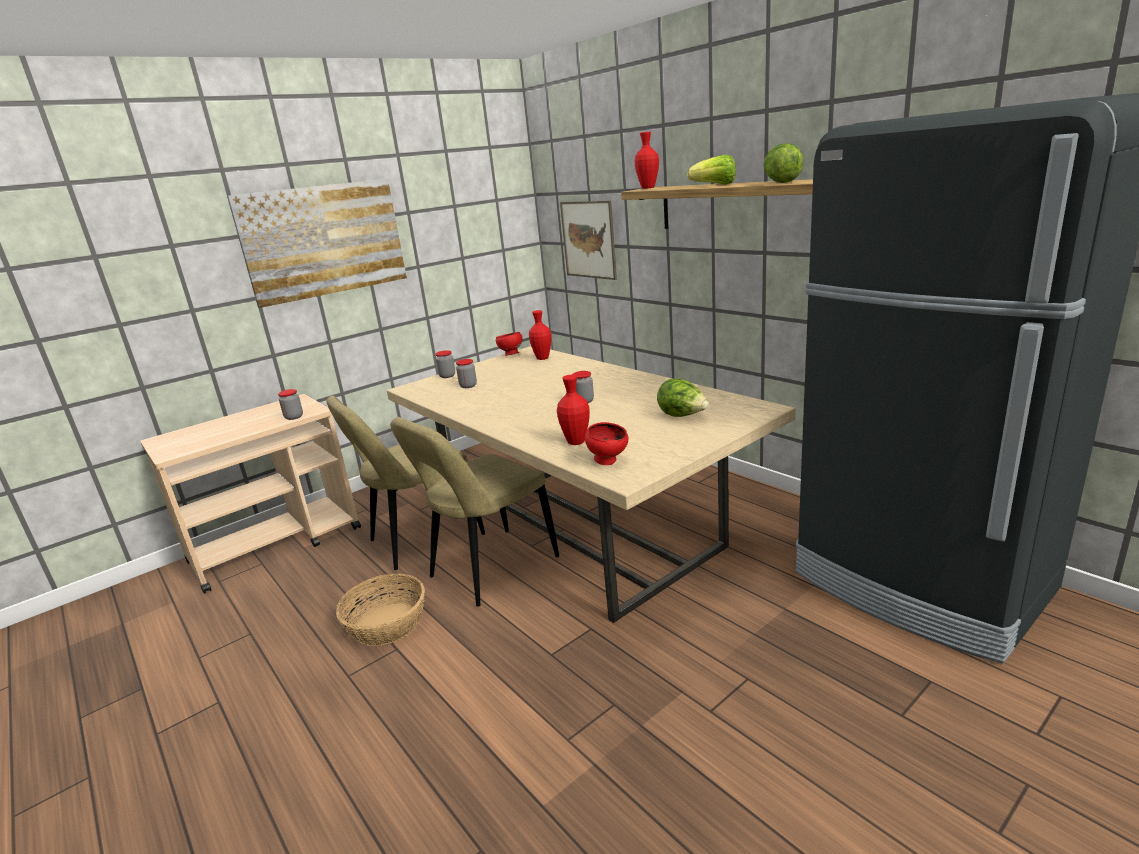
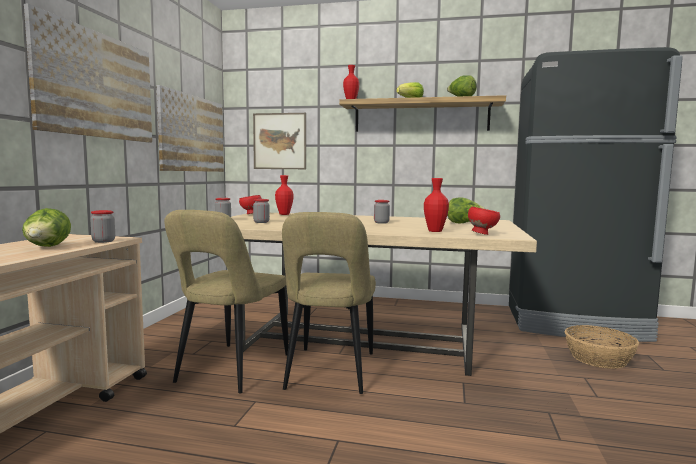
camera: 40 degrees left, 15 degrees down
(246, 425) = (47, 247): none -> lettuce
(387, 624) = (298, 428): basket -> basket (599, 358)
(476, 246) = (192, 133): none -> picture

